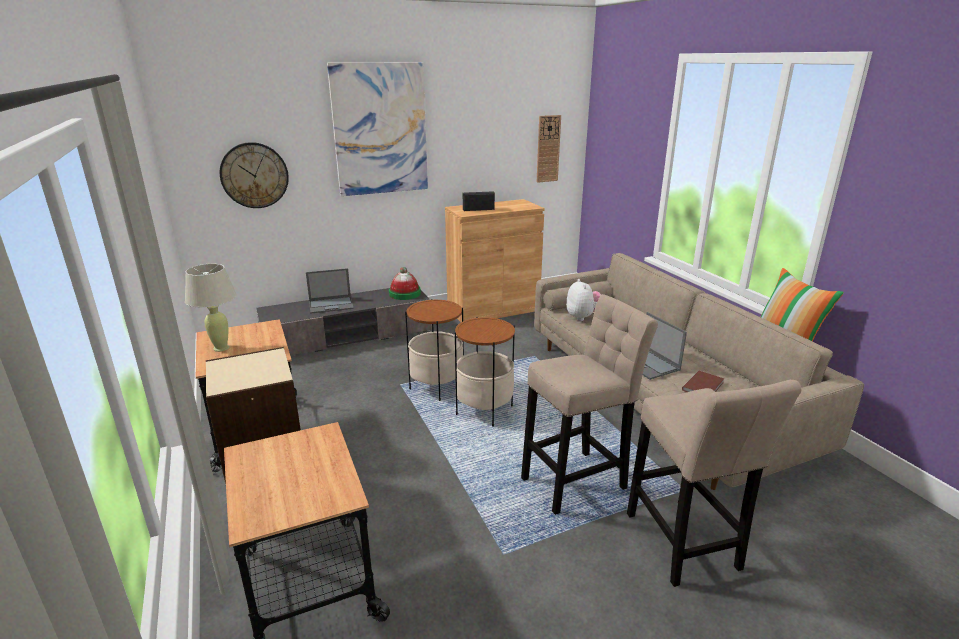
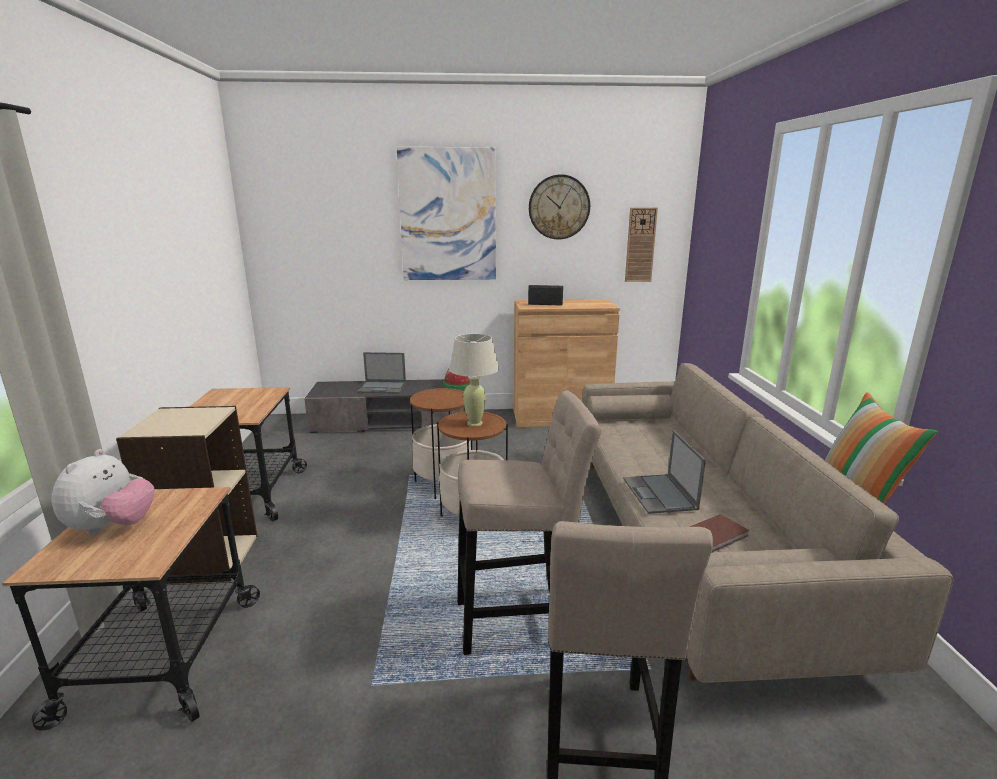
camera: 20 degrees right, 5 degrees down
(221, 348) = (214, 404): beige table lamp -> beige table lamp (474, 423)
(254, 175) = (323, 254): wall clock -> wall clock (559, 207)
(584, 317) = (624, 432): plush toy -> plush toy (112, 527)

